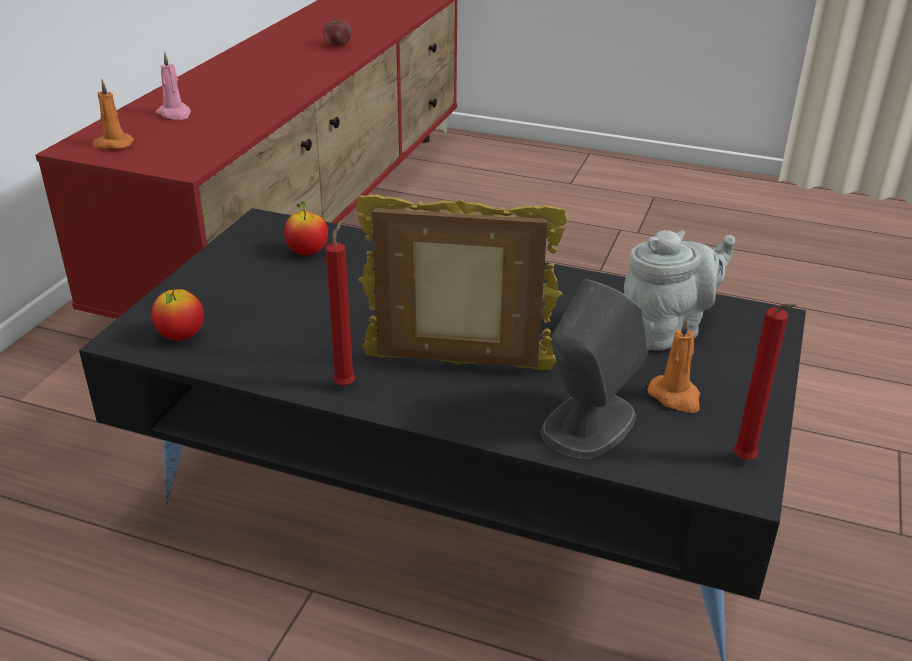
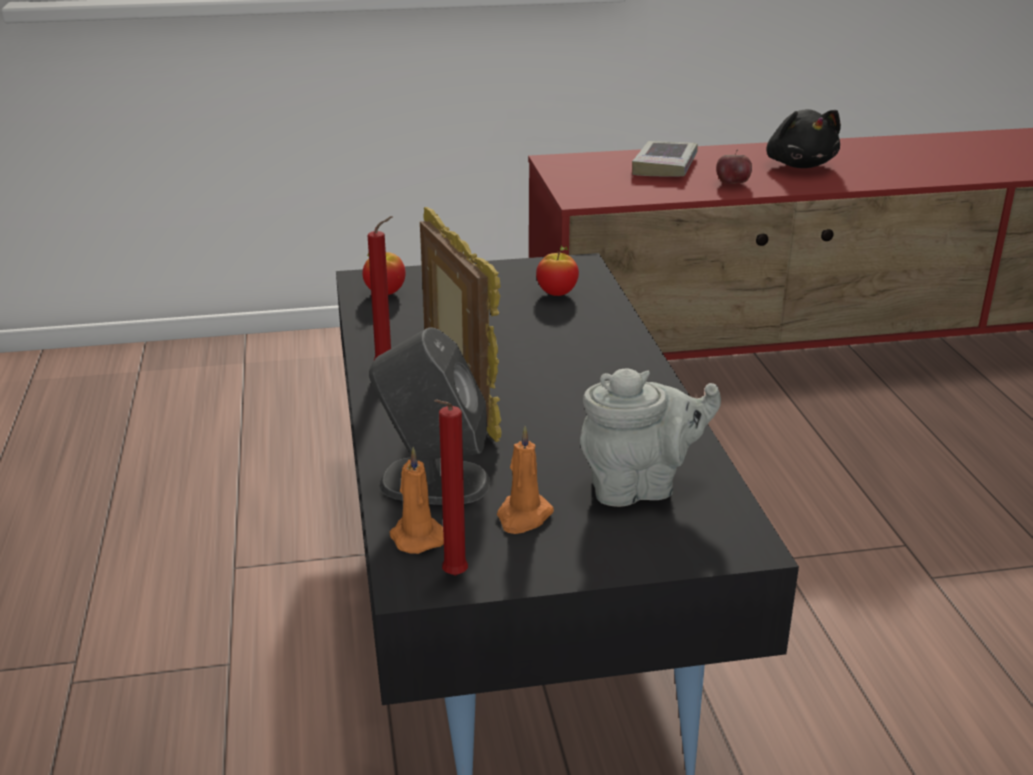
camera: 60 degrees right, 5 degrees down
(113, 144) = (580, 167): orange candle -> orange candle (416, 536)
(175, 114) = (665, 166): pink candle -> book
(261, 74) = (799, 165): none -> black plush toy
(337, 45) = (928, 168): apple -> apple (732, 183)
(667, 330) = (639, 487): grey teapot -> grey teapot turned 45 degrees counterclockwise

